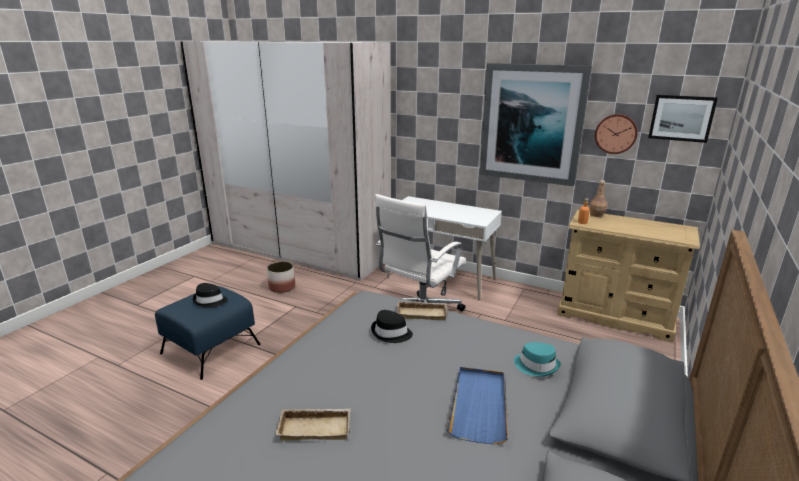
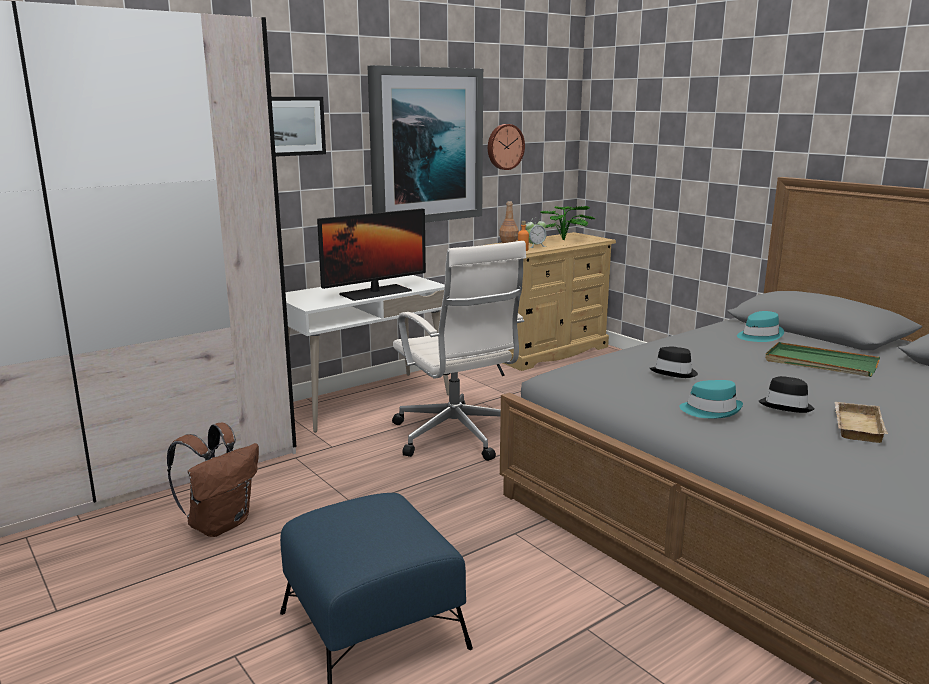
camera: 65 degrees left, 5 degrees down
(210, 301) = (378, 519): black hat -> black hat (786, 406)
(282, 287) = (220, 524): planter -> brown backpack
(320, 356) = (711, 410): none -> turquoise hat
(422, 313) = (633, 354): beige tray -> none
(442, 214) = (375, 292): none -> monitor
(479, 405) = (820, 363): blue tray -> green tray
(604, 223) = (535, 246): none -> alarm clock
(655, 229) = (566, 239): none -> potted plant
(681, 118) = (550, 123): picture -> picture (291, 126)

